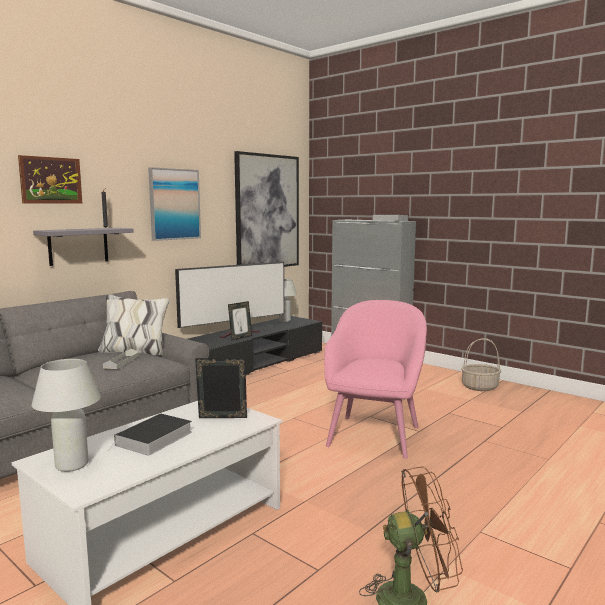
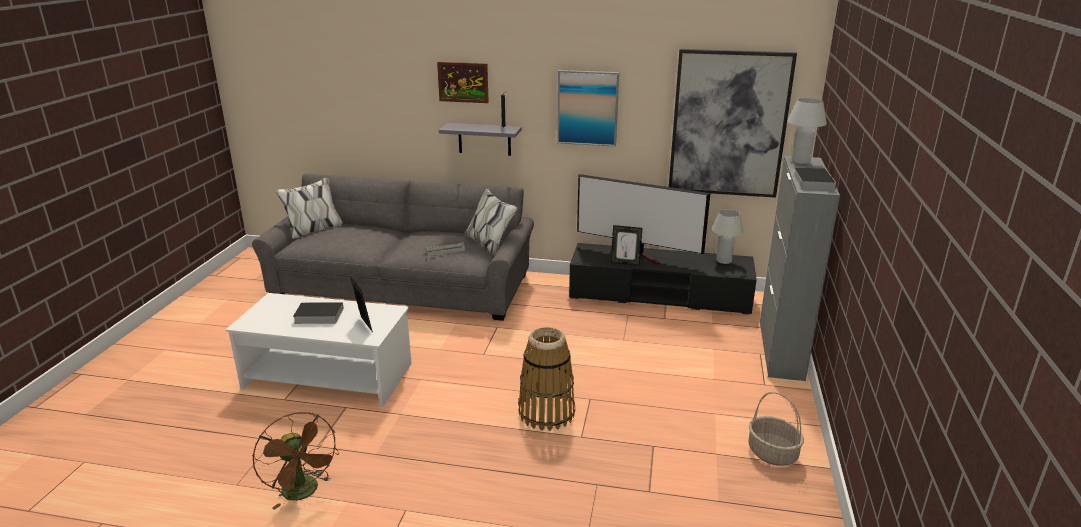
camera: 60 degrees right, 15 degrees up
(72, 465) = (271, 308): white table lamp -> white table lamp (800, 161)
(374, 435) = (546, 413): pink armchair -> basket

